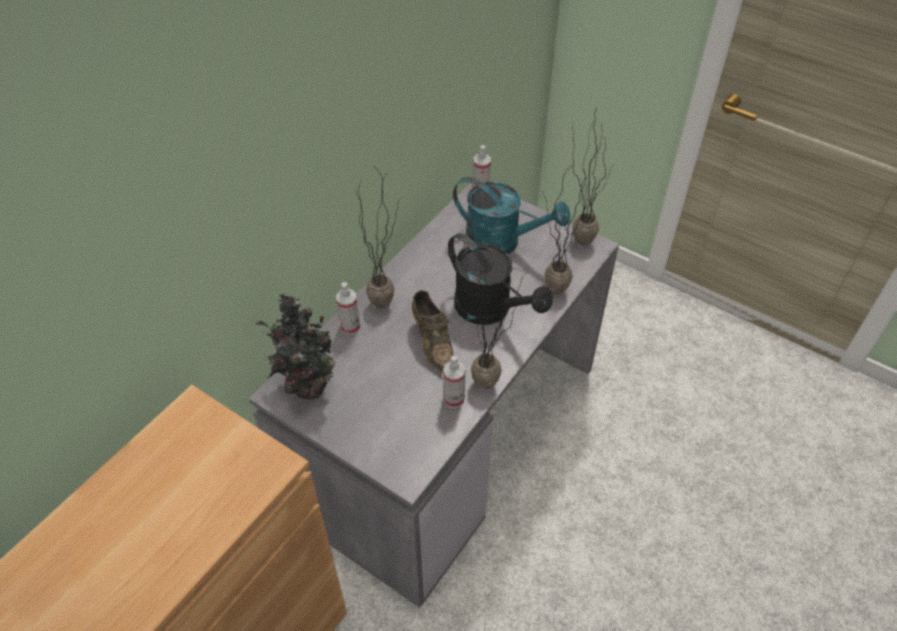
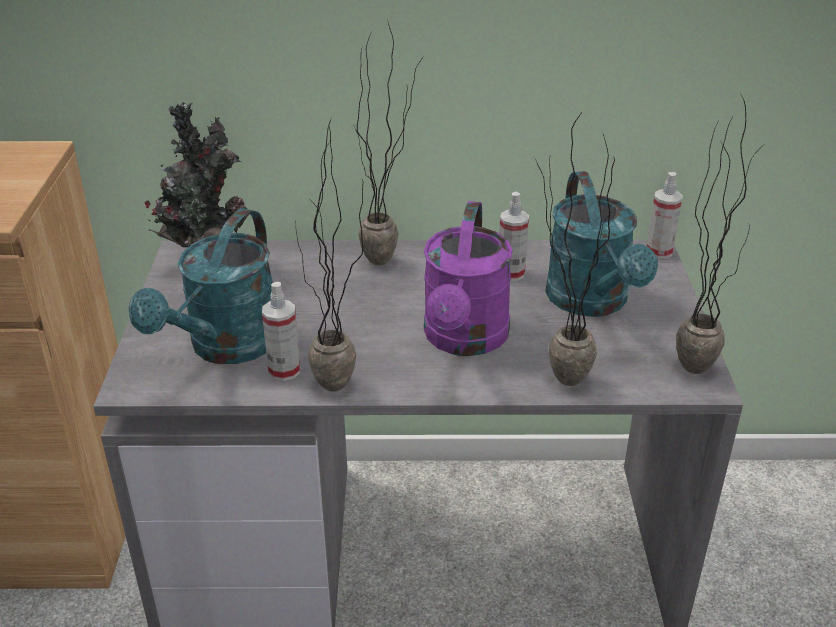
camera: 55 degrees right, 15 degrees down
(350, 326) = (322, 256): spray bottle -> spray bottle (510, 273)
(408, 416) = (226, 348): none -> turquoise watering can
(433, 343) = (359, 319): brown shoe -> none
(491, 310) = (464, 340): black watering can -> purple watering can

